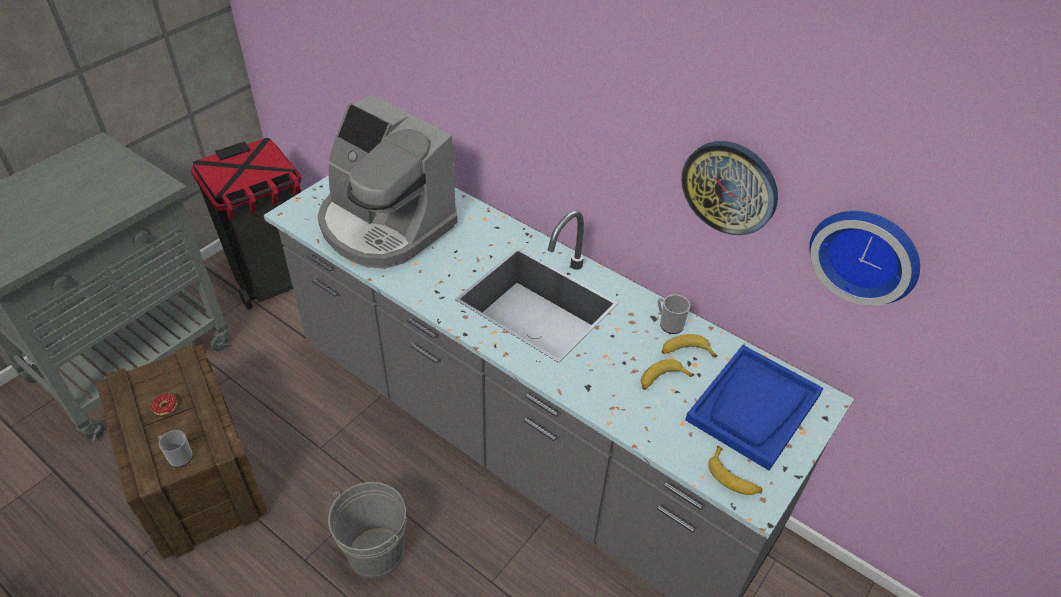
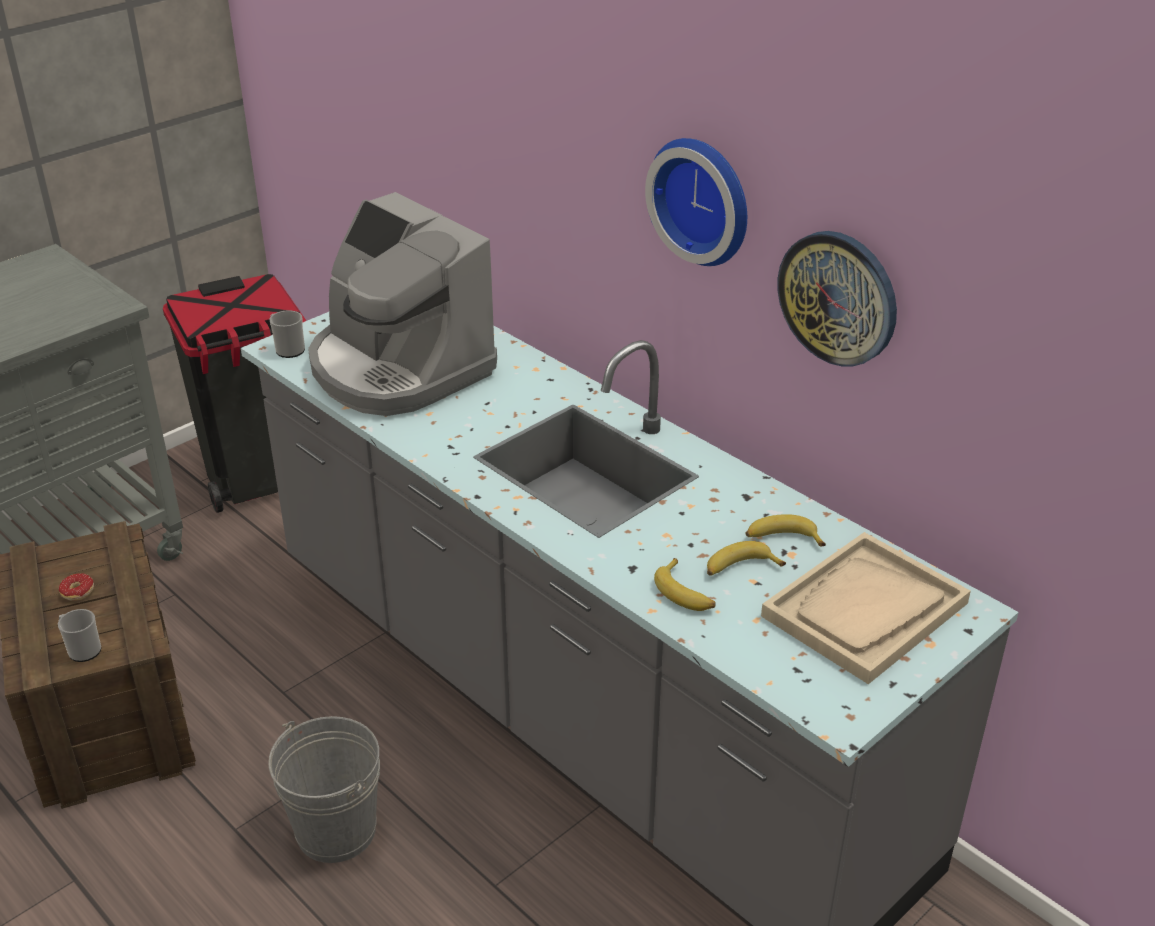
camera: 10 degrees right, 10 degrees down
(669, 324) = (766, 505): mug -> mug (288, 349)
(733, 477) = (814, 687): banana -> banana (685, 593)
(753, 408) = (865, 610): blue tray -> beige tray
(866, 253) = (1010, 379): wall clock -> wall clock (704, 199)

